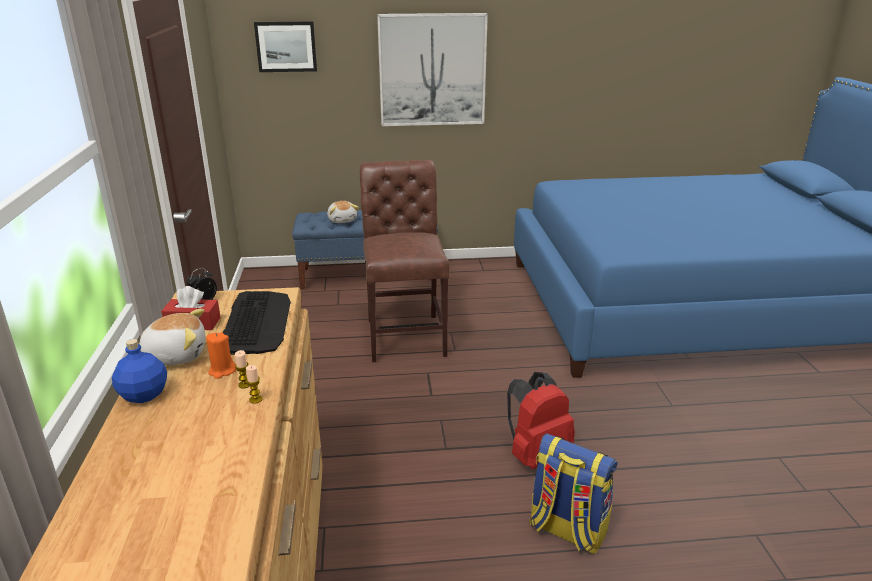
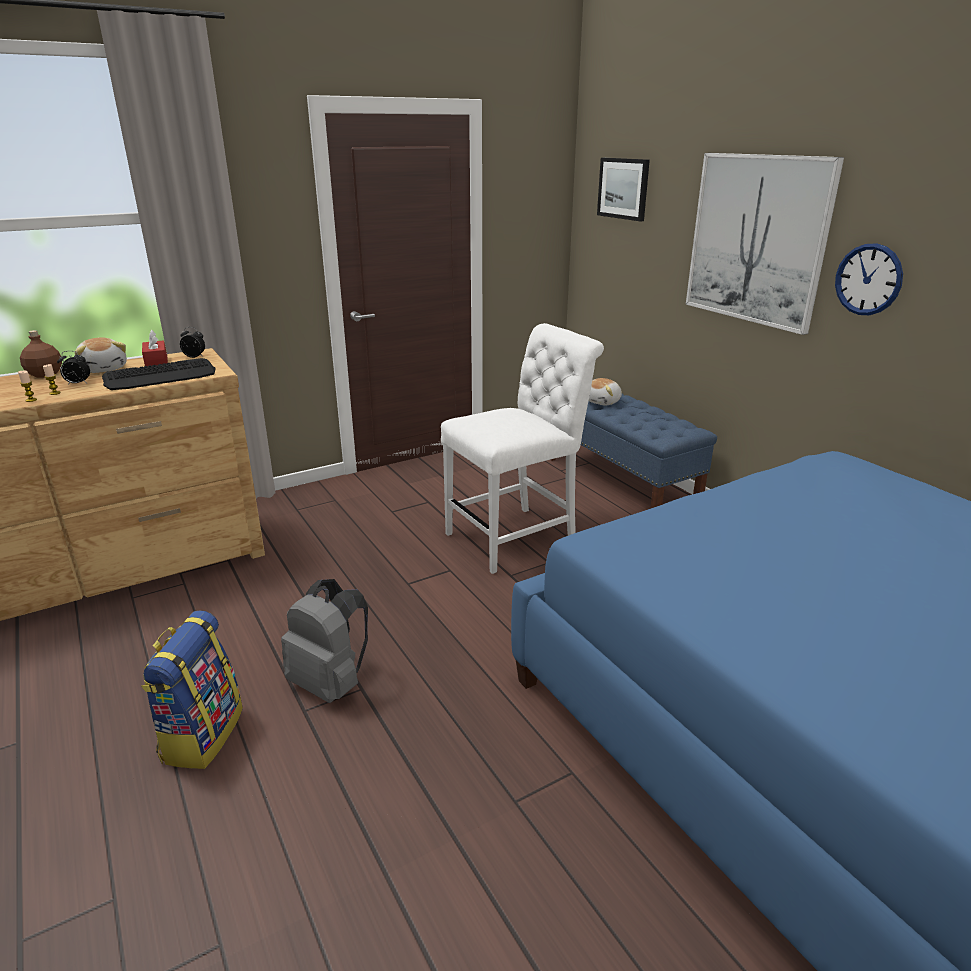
camera: 65 degrees right, 0 degrees up
(143, 395) = (44, 374): blue bottle -> brown bottle
(222, 371) = (77, 384): orange candle -> alarm clock
(406, 334) = (517, 537): brown chair -> white chair
(516, 82) = (868, 279): none -> wall clock
(536, 455) = (331, 683): red backpack -> grey backpack

